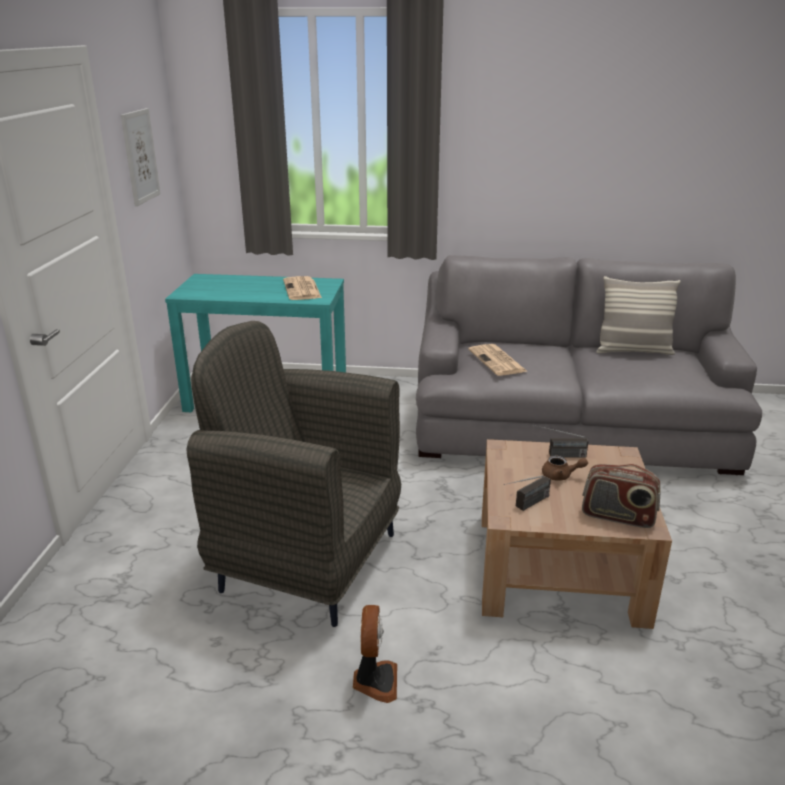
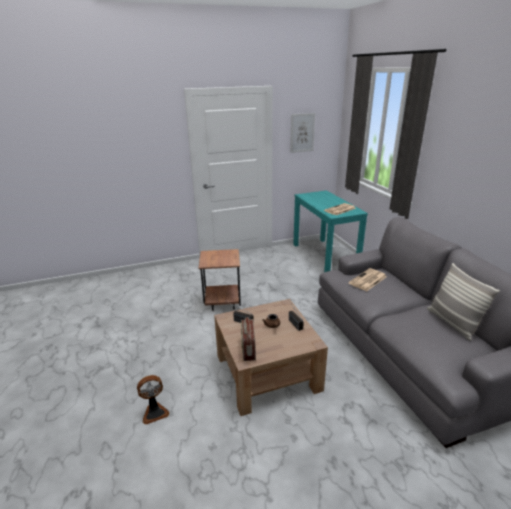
camera: 65 degrees right, 0 degrees up
(306, 561) = (222, 303): grey armchair -> brown side table
(374, 681) = (168, 338): fan -> fan (155, 412)

